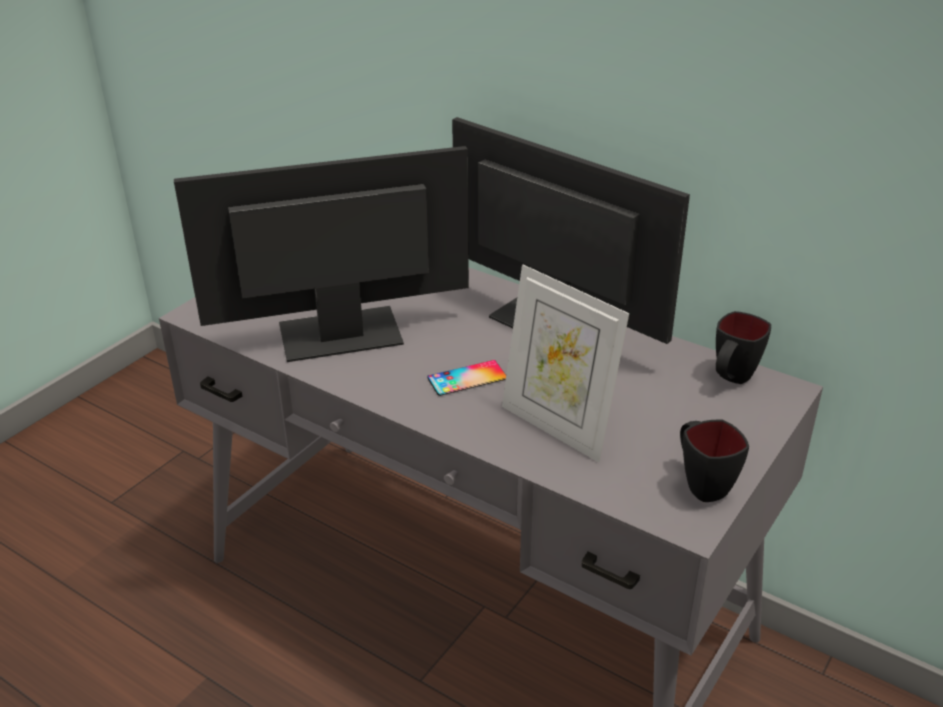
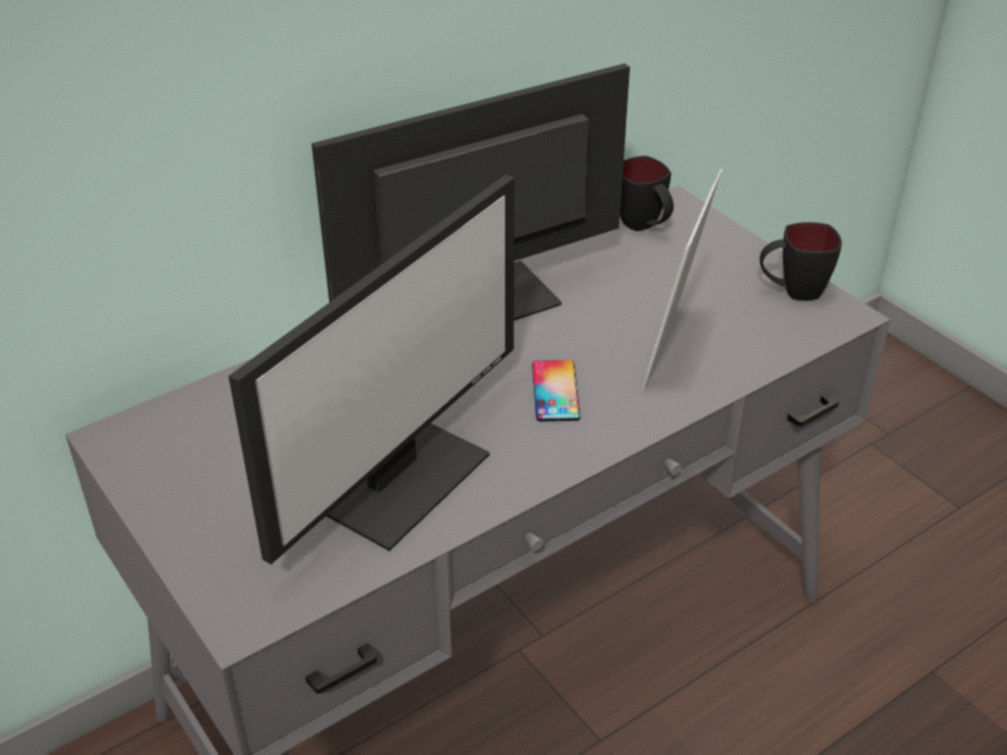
camera: 70 degrees left, 5 degrees up
(339, 335) = (400, 477): monitor -> monitor turned 150 degrees counterclockwise
(557, 427) = (674, 351): picture frame -> picture frame turned 135 degrees clockwise

